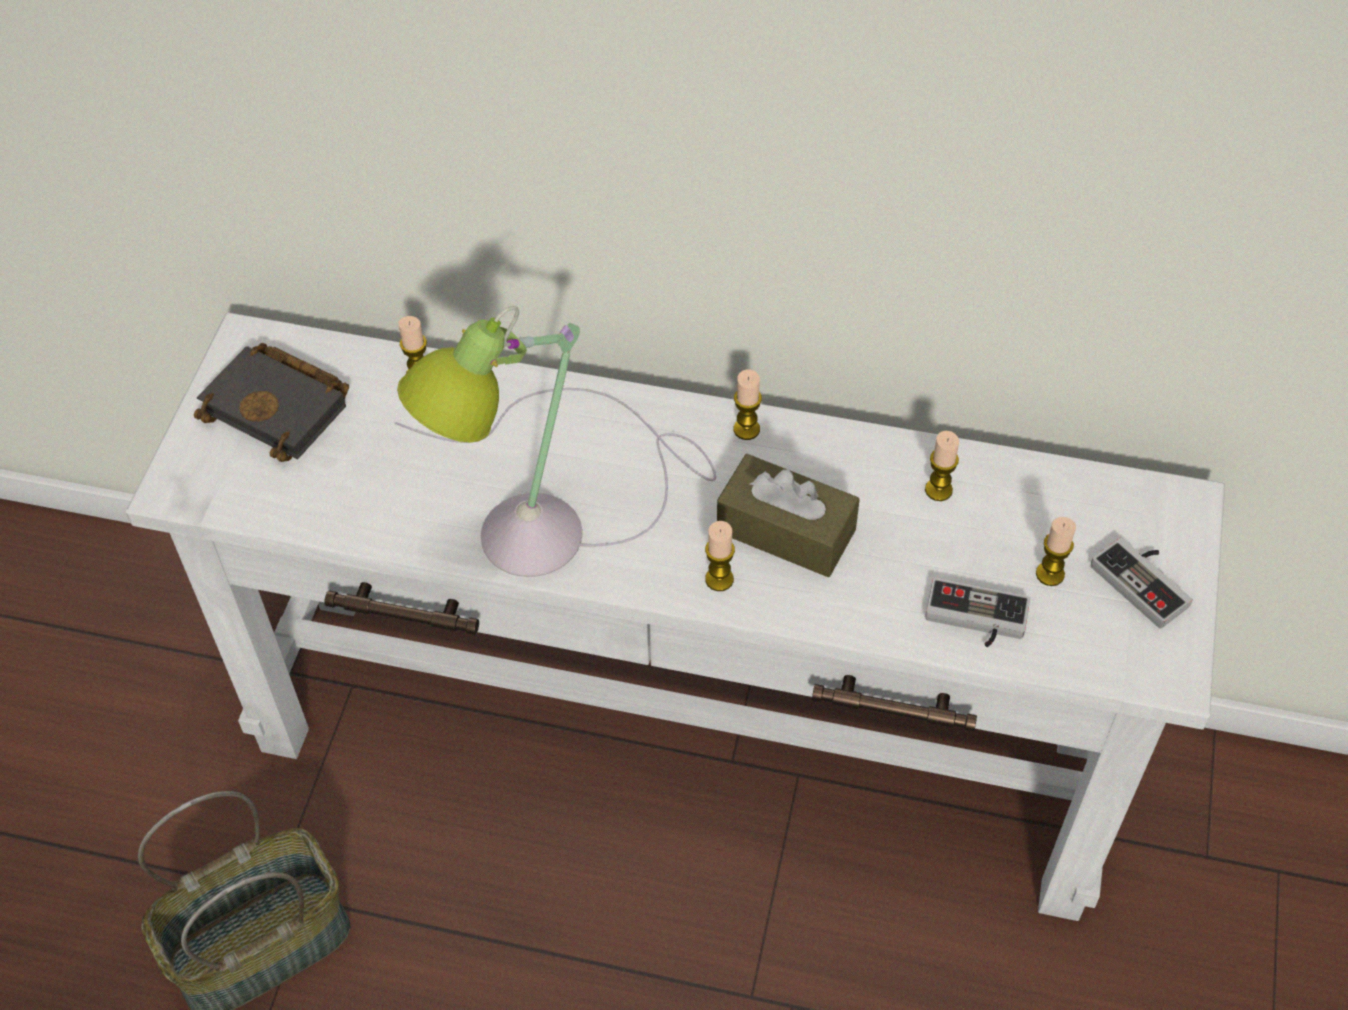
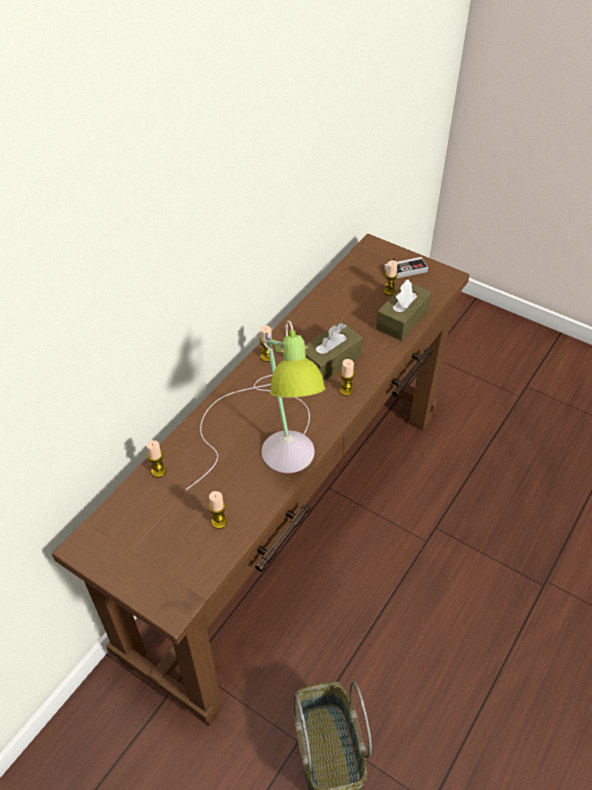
camera: 70 degrees left, 5 degrees down
(281, 407) = (143, 540): black book -> none
(680, 741) = (292, 526): white console table -> brown console table
(938, 490) = (332, 308): candle -> candle (219, 522)
(975, 621) = (402, 319): game controller -> brown tissue box

